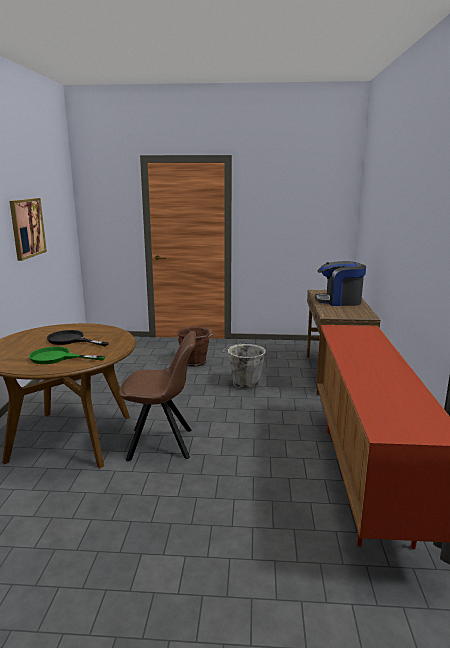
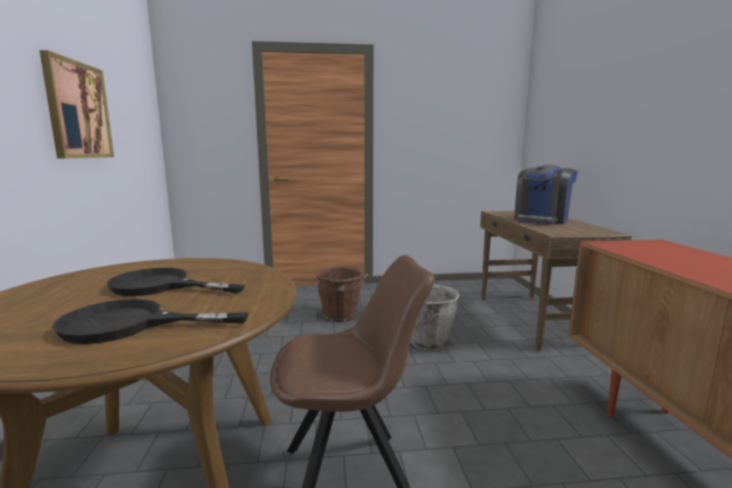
camera: 10 degrees left, 5 degrees down
(57, 358) = (130, 324): green frying pan -> black frying pan
(339, 301) = (541, 220): coffee machine -> coffee machine turned 45 degrees counterclockwise

